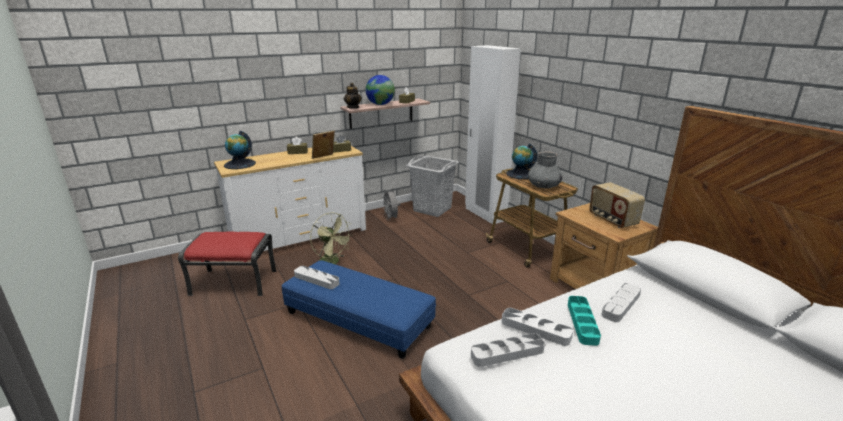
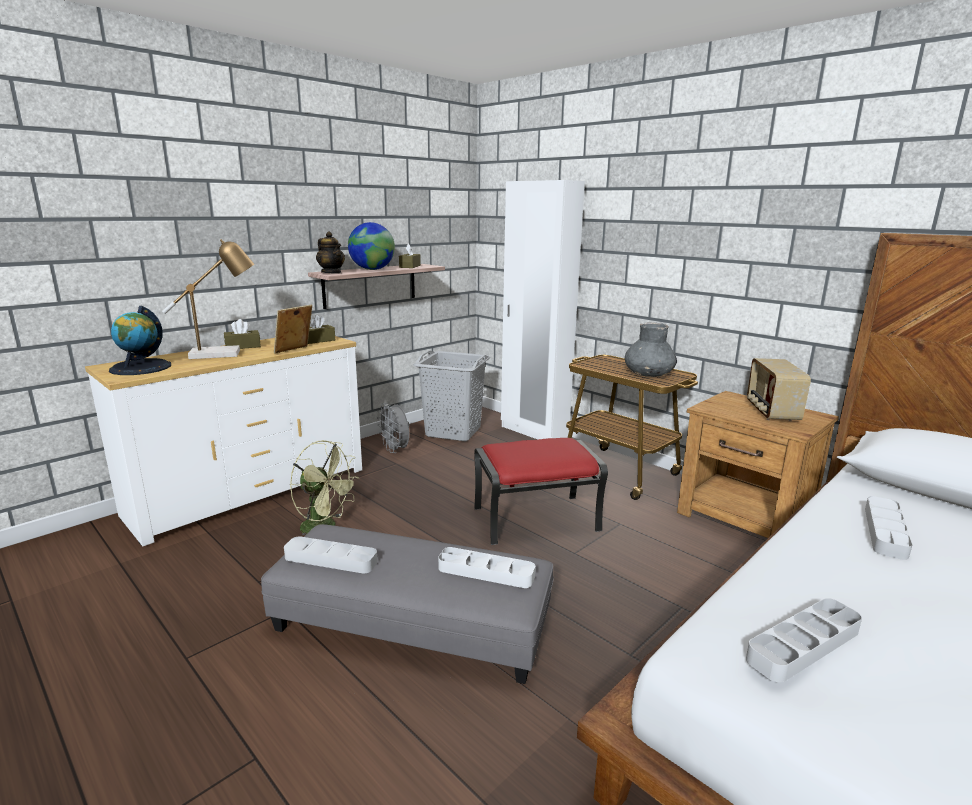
camera: 15 degrees left, 5 degrees down
(235, 282) = (146, 587): red ottoman -> red ottoman (536, 519)
(284, 157) = (222, 354): none -> table lamp
(358, 319) = (412, 622): blue ottoman -> grey ottoman
(520, 174) = (604, 362): globe -> none
(535, 329) = (807, 591): white tray -> white tray (486, 572)
(582, 322) = (863, 568): turquoise tray -> none
(612, 220) = (771, 412): radio -> radio turned 45 degrees clockwise

